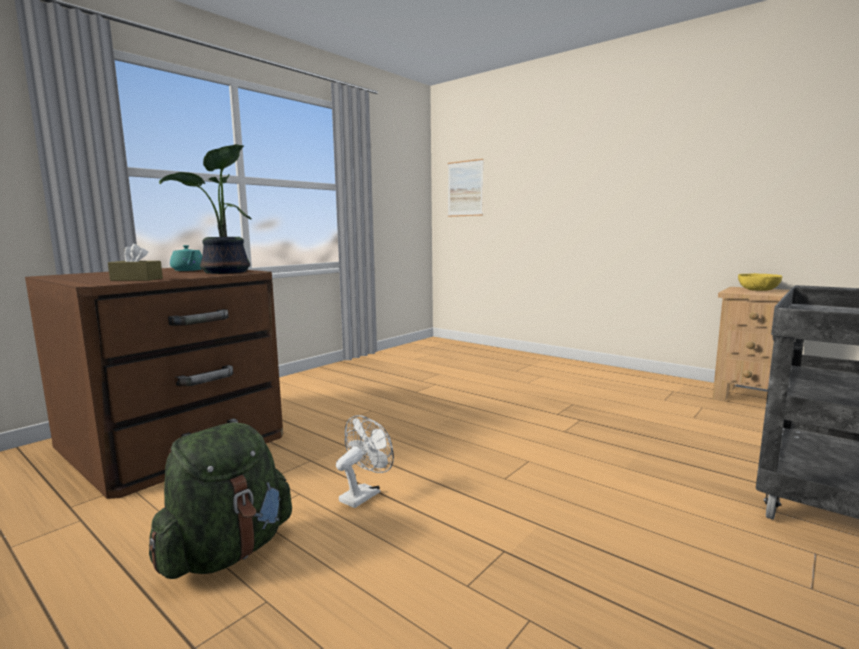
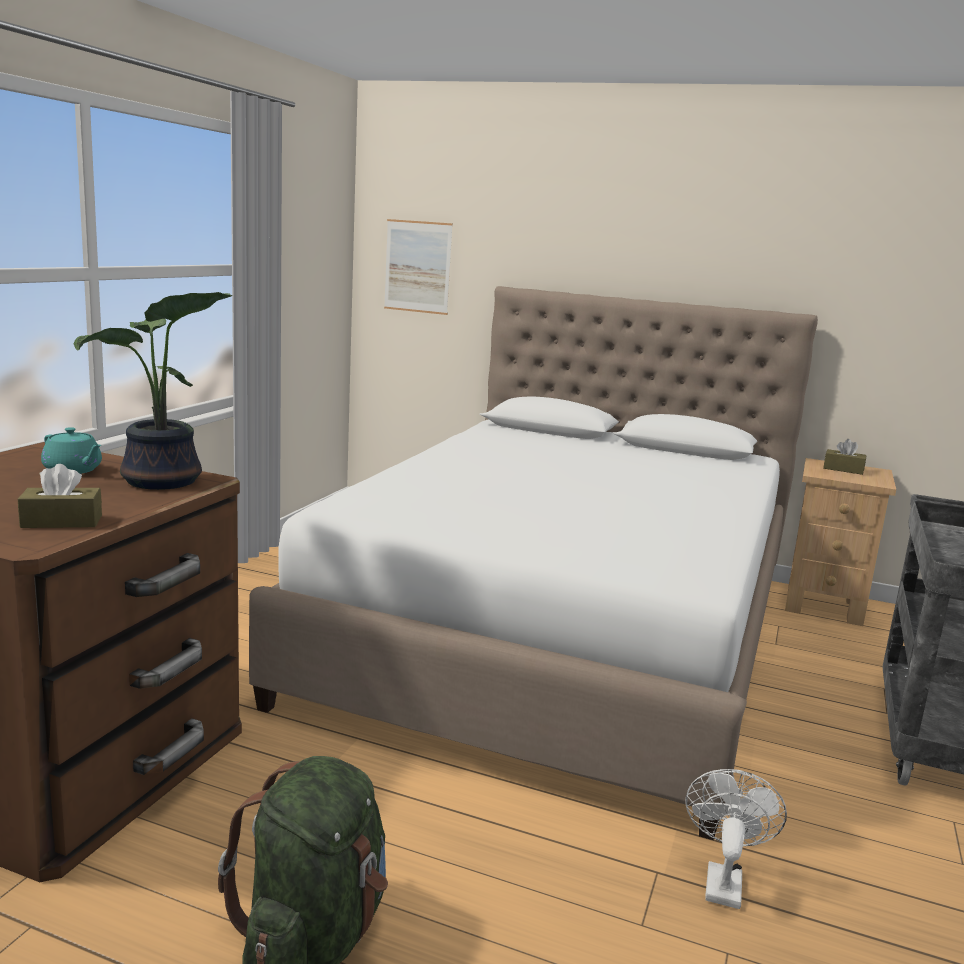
camera: 20 degrees left, 5 degrees up
(364, 494) = (437, 816): white fan -> white fan (722, 880)
(527, 402) = (563, 633): none -> white bed
(758, 290) = (843, 469): yellow bowl -> brown tissue box

